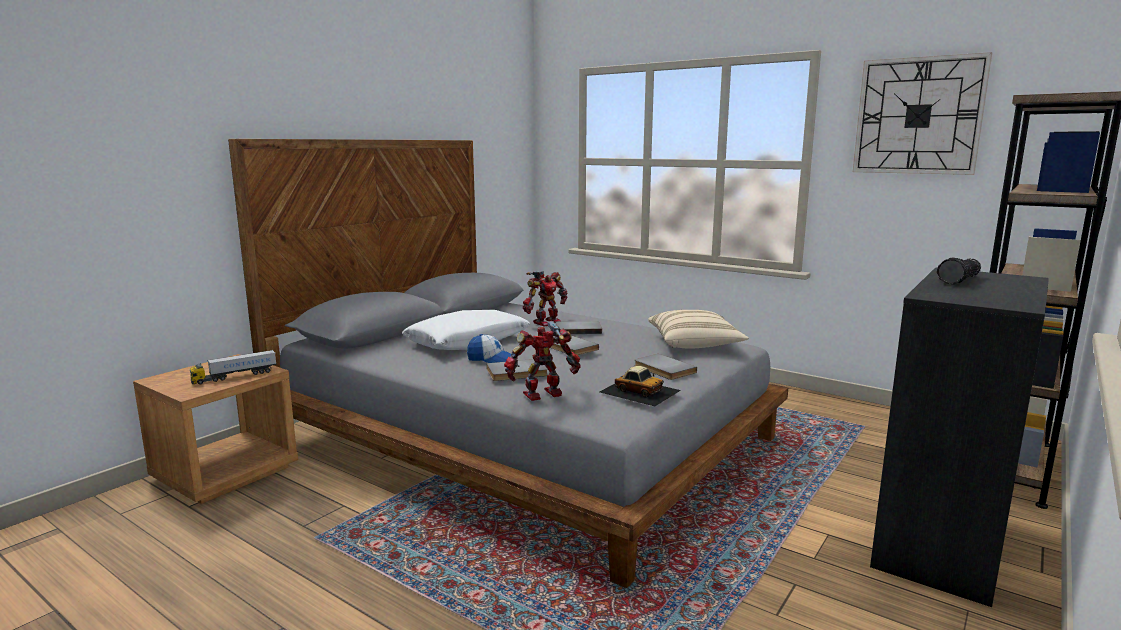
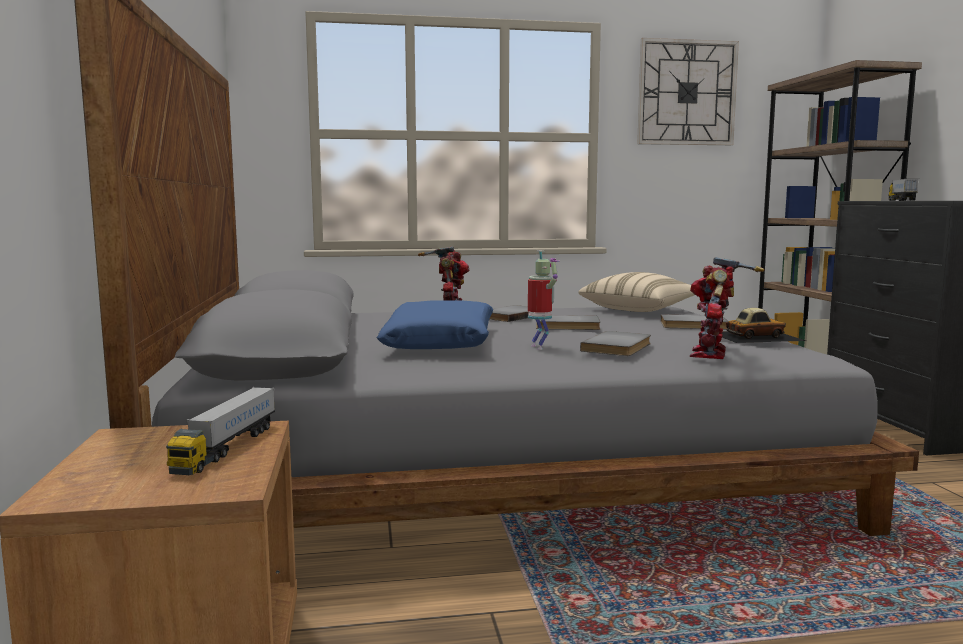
camera: 45 degrees left, 5 degrees down
(468, 342) = (441, 343): white pillow -> blue pillow
(491, 360) = (540, 347): cap -> toy robot
(961, 280) = (901, 200): flashlight -> toy truck

